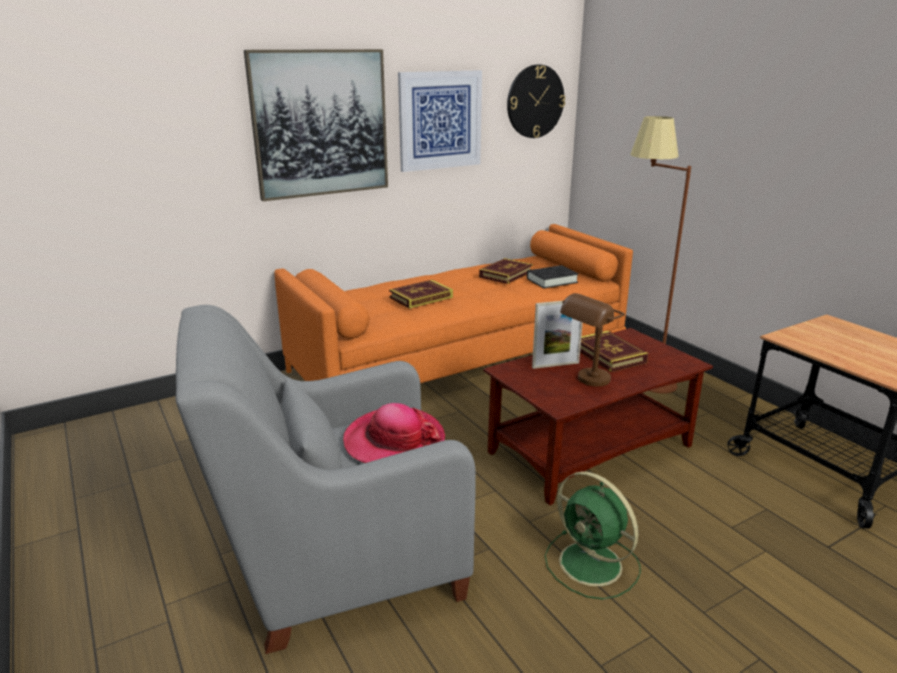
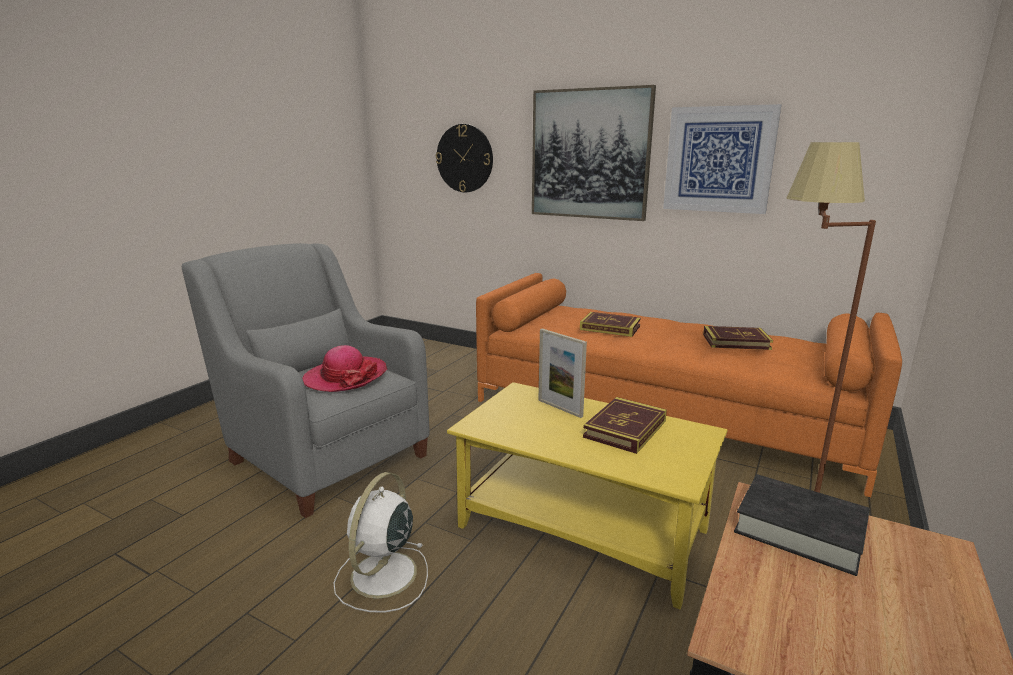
camera: 60 degrees right, 5 degrees down
(535, 101) = (872, 144): wall clock -> wall clock (464, 158)
(552, 281) = (765, 362): black book -> black book (799, 529)
(587, 382) = (539, 429): brown table lamp -> none
(591, 448) = (584, 528): brown coffee table -> yellow coffee table
(593, 565) = (382, 576): green fan -> white fan

